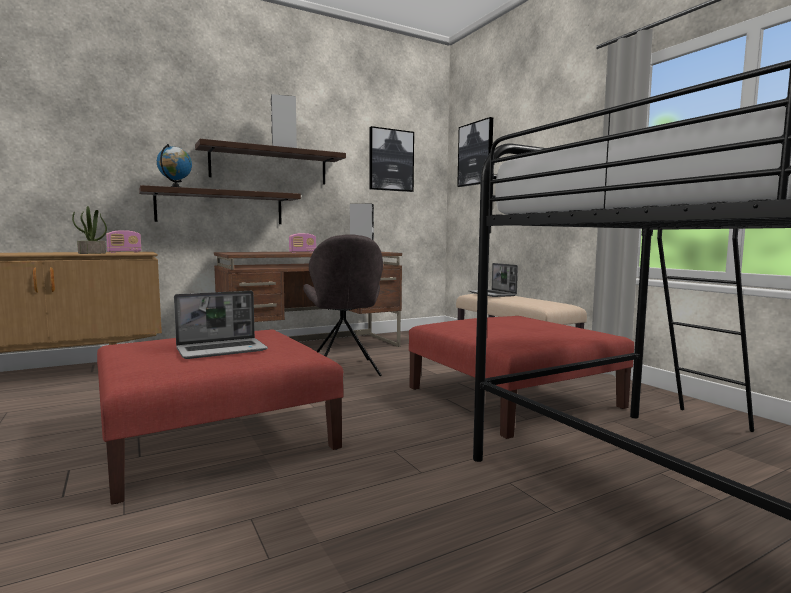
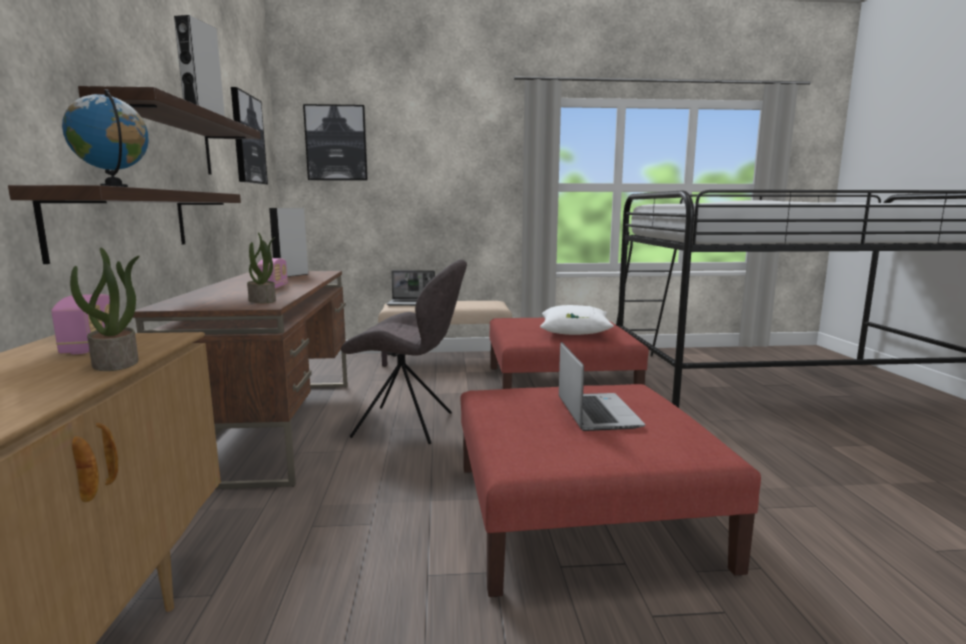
camera: 65 degrees left, 5 degrees up
(253, 253) = (263, 300): none -> potted plant
(499, 332) = (574, 332): none -> white pillow

